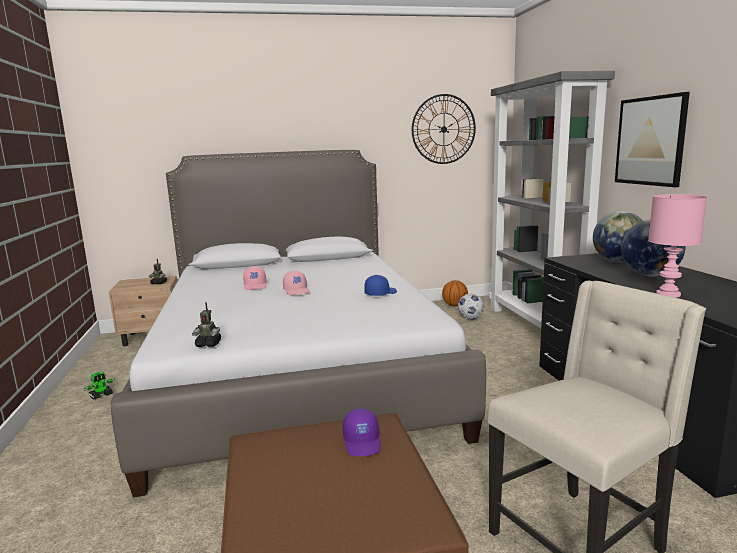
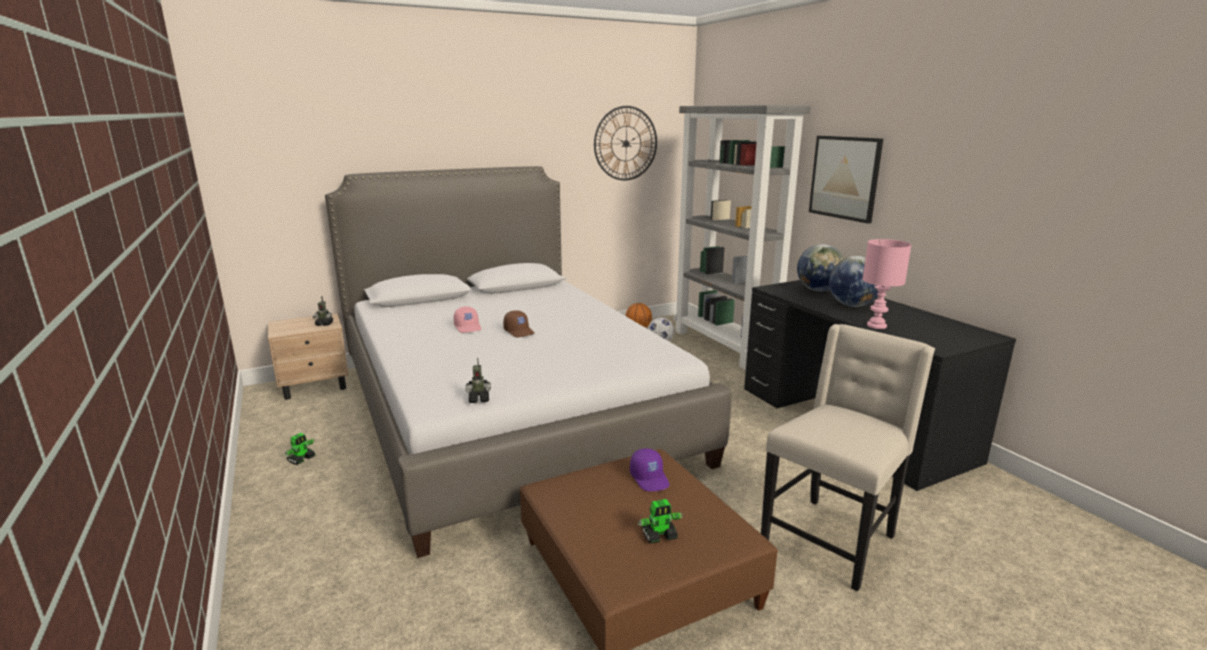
camera: 15 degrees left, 5 degrees up
(297, 291) = (519, 331): pink cap -> brown cap
(336, 507) = (660, 536): none -> toy robot
(380, 293) = (607, 330): blue cap -> none

